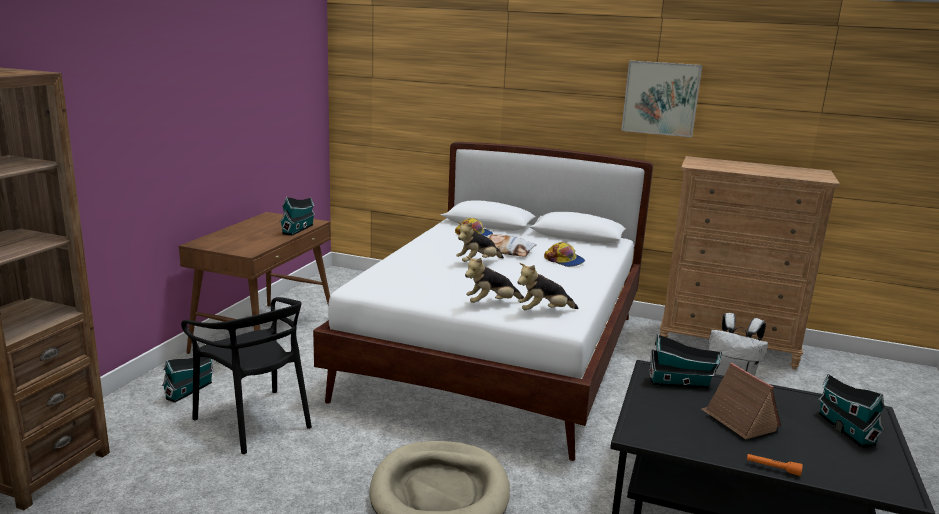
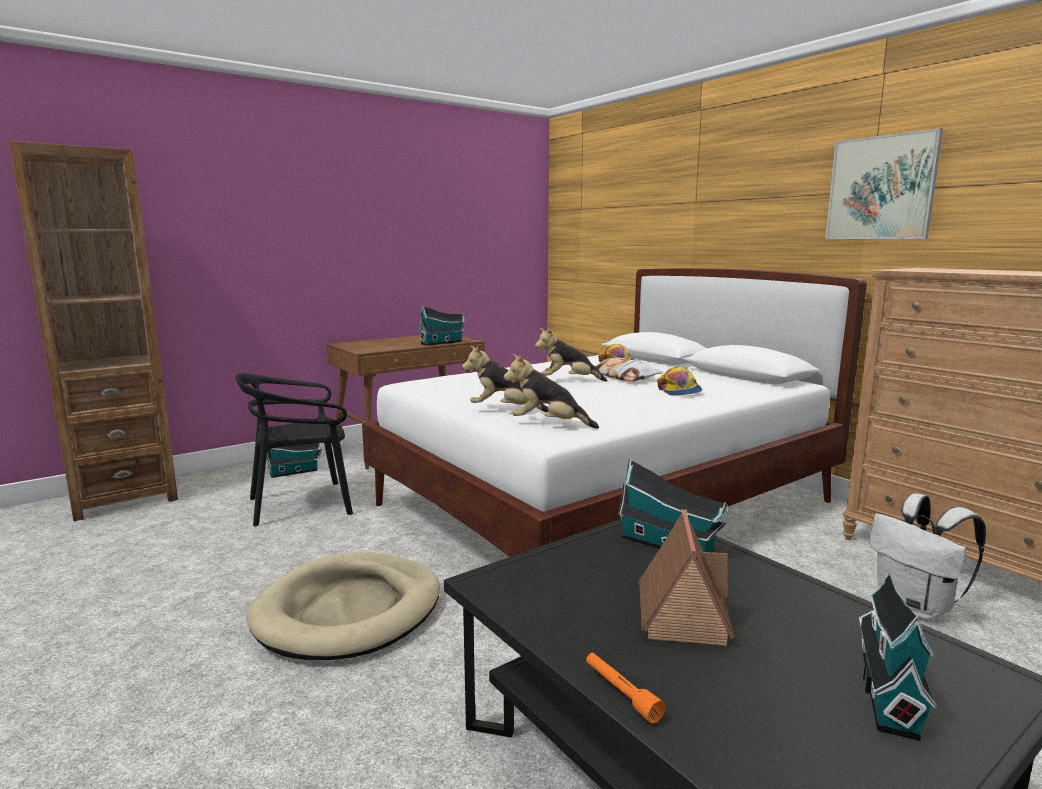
camera: 35 degrees right, 5 degrees down
(255, 421) = (301, 504): black chair -> black chair turned 75 degrees clockwise

